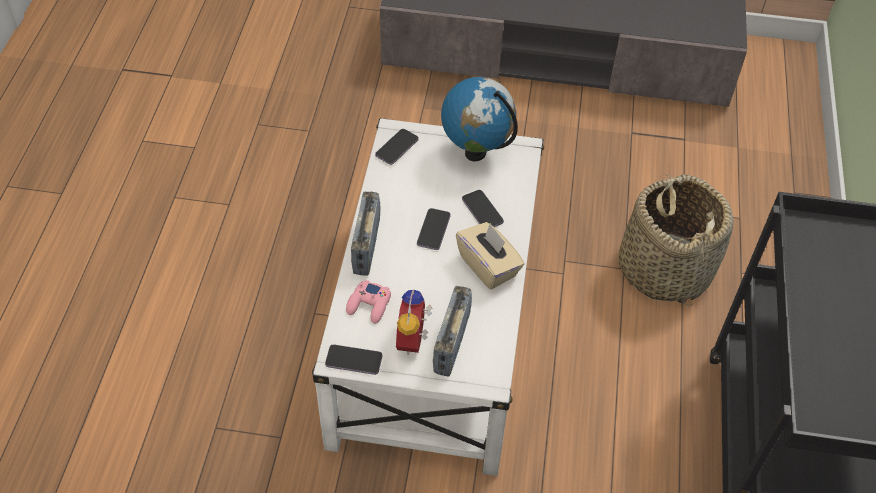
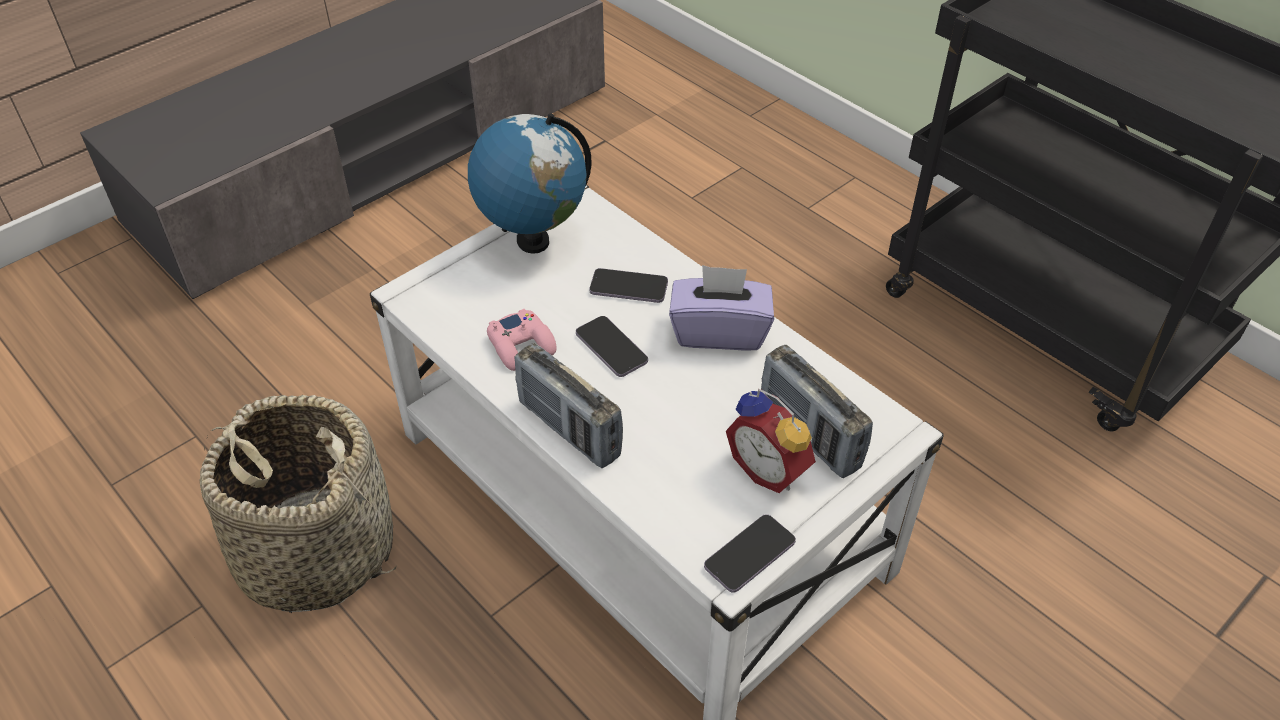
camera: 50 degrees left, 5 degrees down
(369, 305) = (670, 483): pink game controller -> pink game controller (522, 345)
(397, 148) = (440, 304): phone -> none
(488, 266) = (719, 331): beige tissue box -> purple tissue box
(664, 268) = (749, 256): basket -> basket (316, 551)

